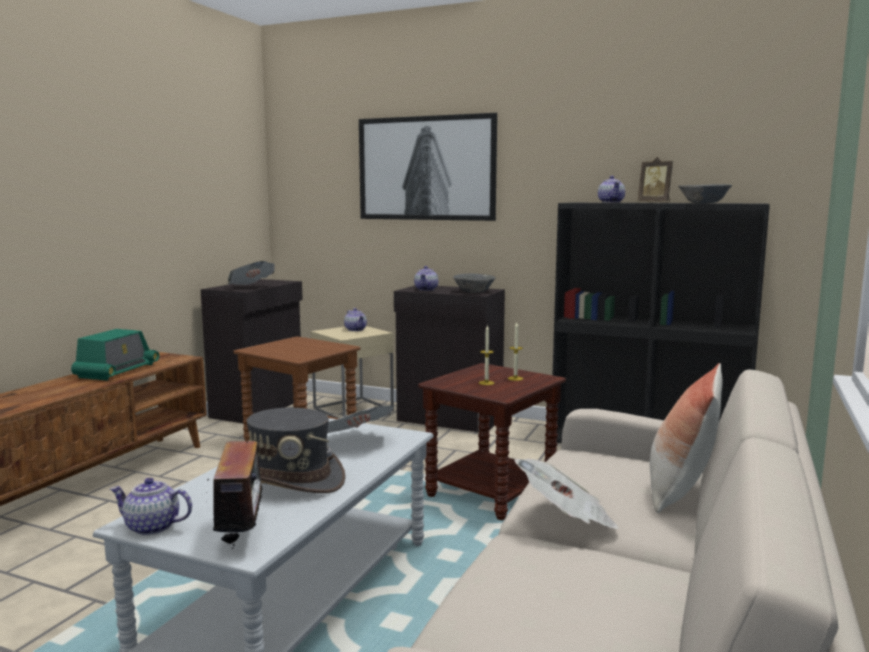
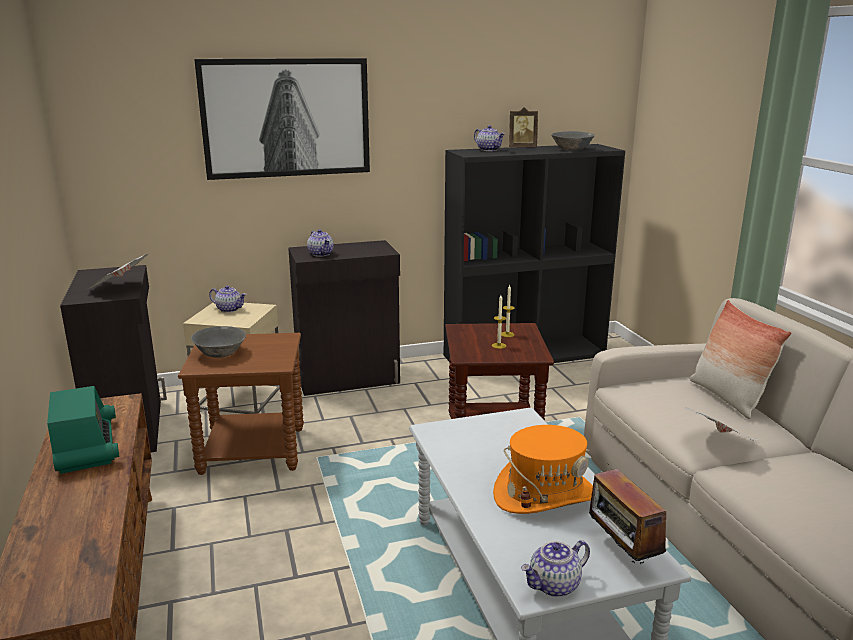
camera: 40 degrees left, 10 degrees up
(242, 534) = (621, 554): radio -> radio turned 150 degrees counterclockwise
(290, 481) = (544, 495): grey hat -> orange hat
(355, 441) = (502, 438): newspaper -> none
(473, 291) = (371, 249): grey bowl -> grey bowl (219, 353)

